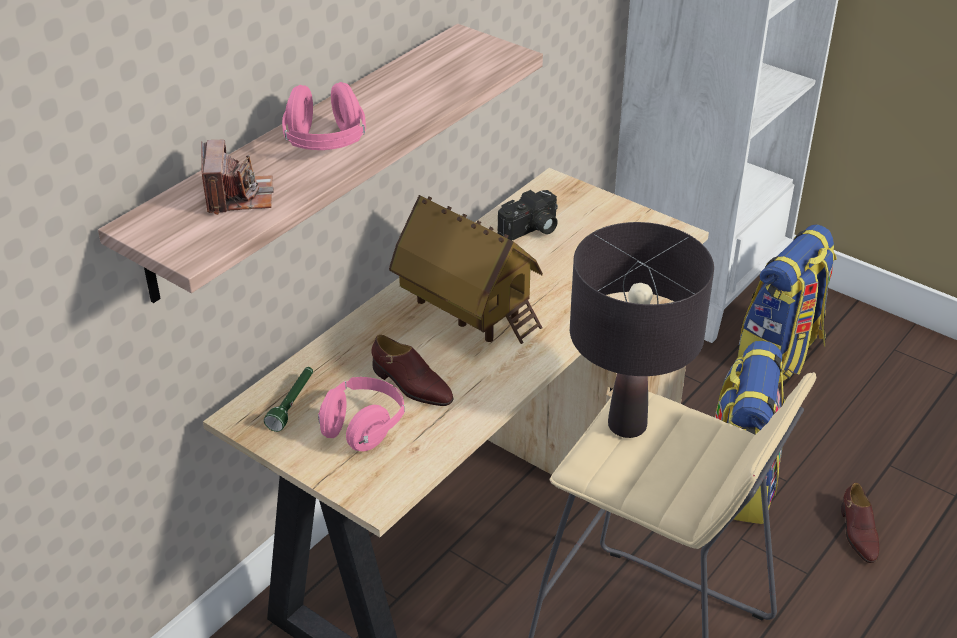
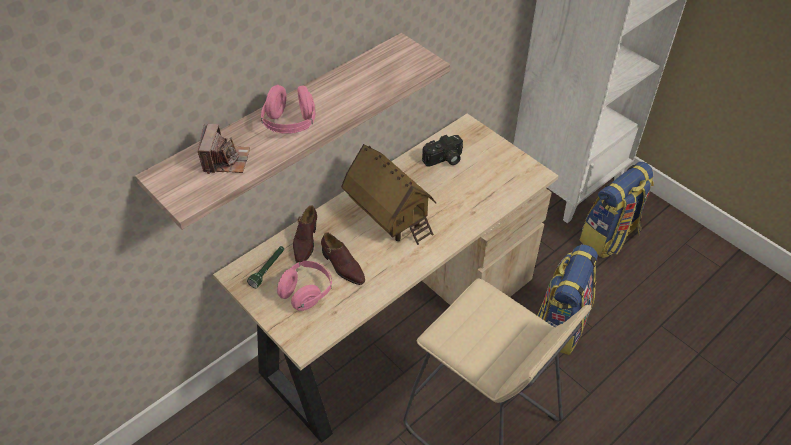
camera: 10 degrees right, 10 degrees up
(627, 424) = (472, 310): black table lamp -> none
(857, 533) = (628, 370): brown shoe -> brown shoe (305, 241)

